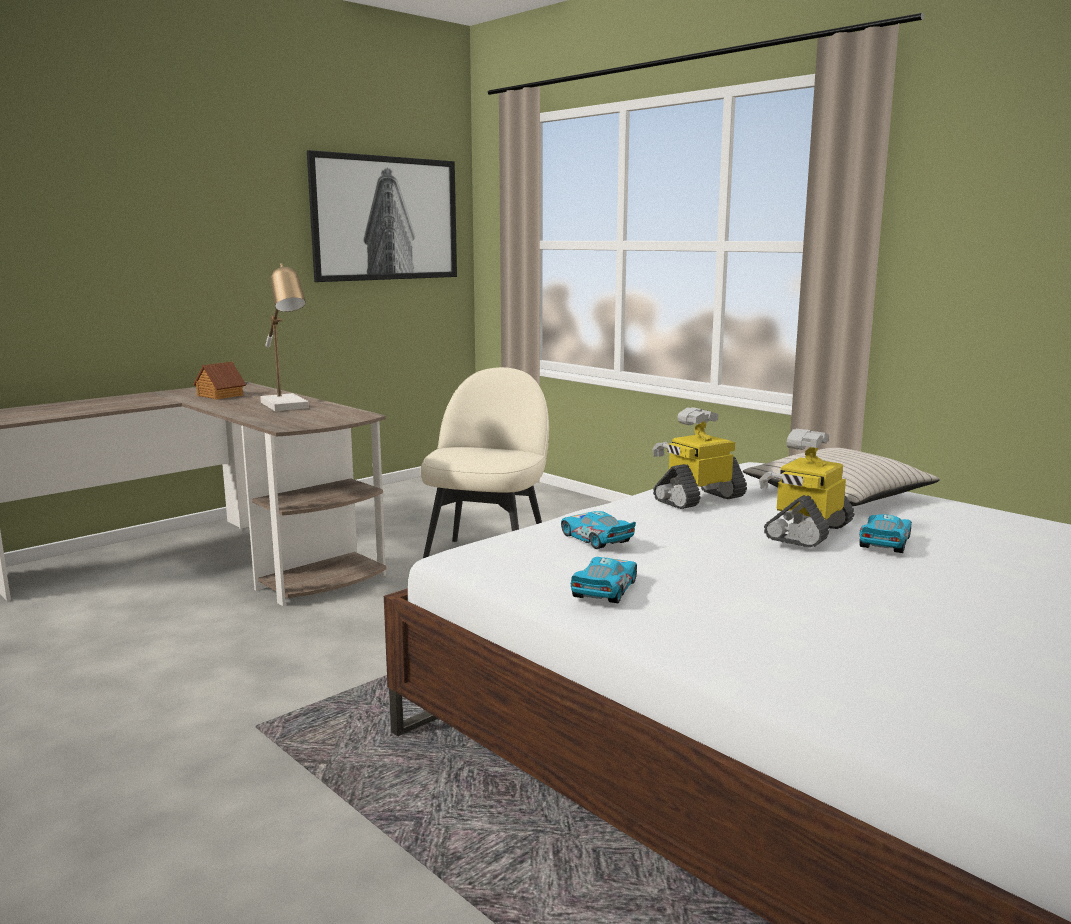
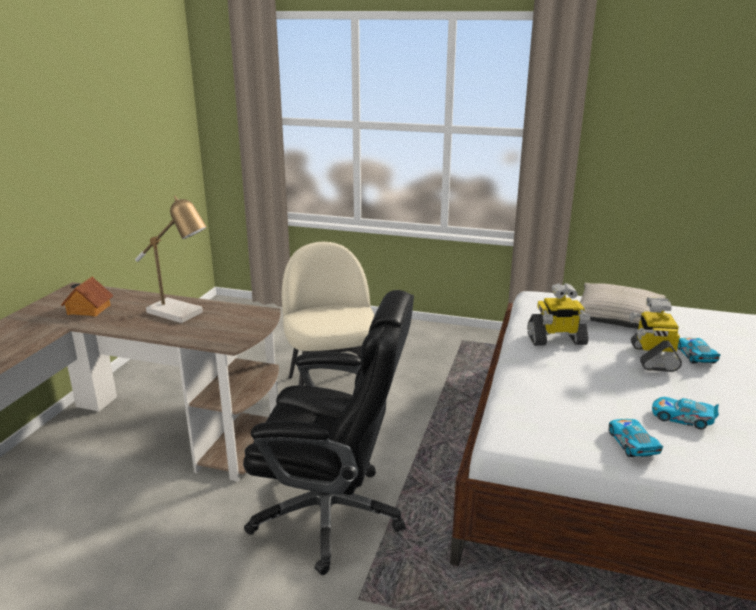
camera: 30 degrees left, 10 degrees up
(331, 656) = (331, 515): none -> black office chair
(385, 218) = (142, 108): picture -> none
(596, 539) = (560, 397): toy car -> toy car (682, 418)
(698, 498) = (556, 340): toy robot -> toy robot turned 120 degrees counterclockwise

